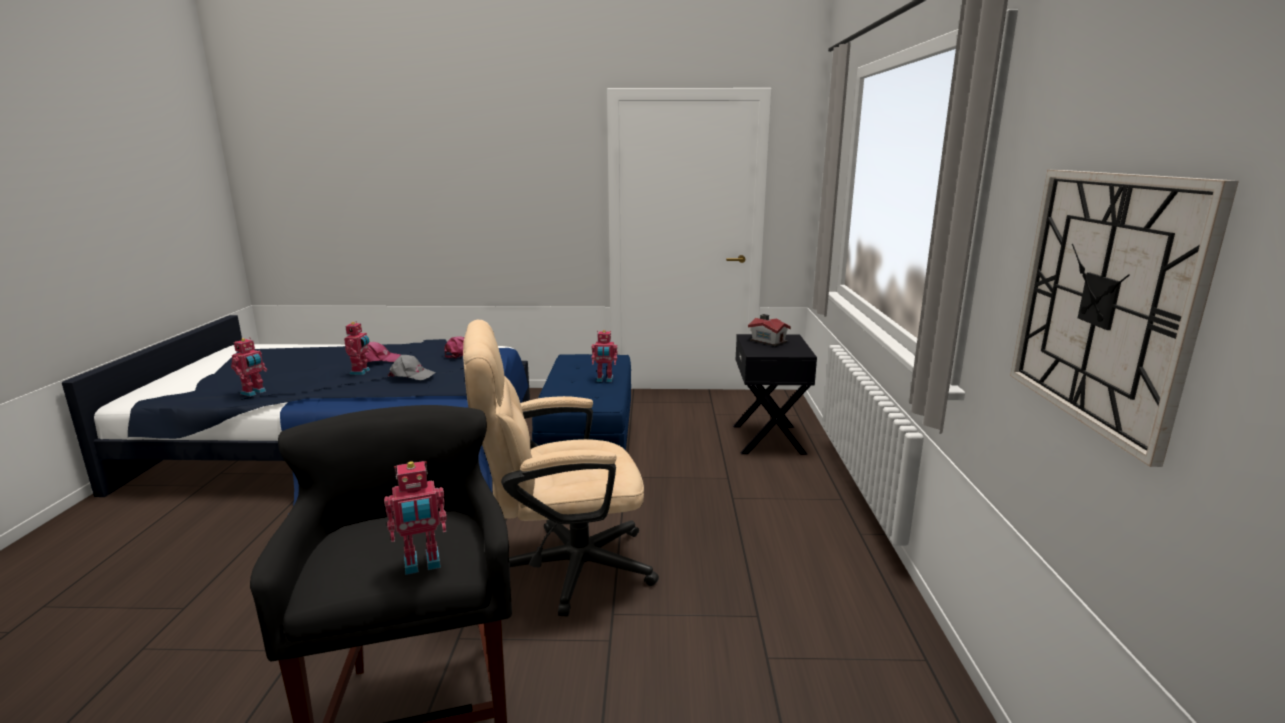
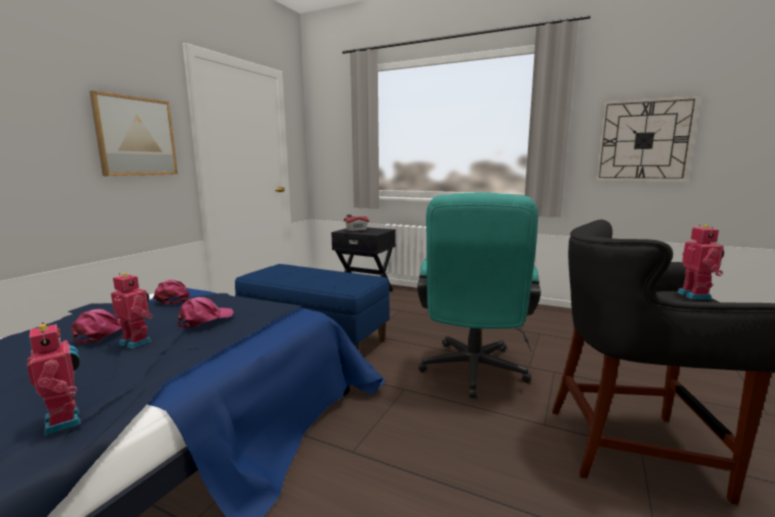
camera: 65 degrees left, 5 degrees down
(411, 375) = (205, 319): grey cap -> pink cap
(541, 195) = (136, 136): none -> picture
(562, 568) = (472, 373): beige office chair -> turquoise office chair
(604, 380) = (322, 274): toy robot -> none

